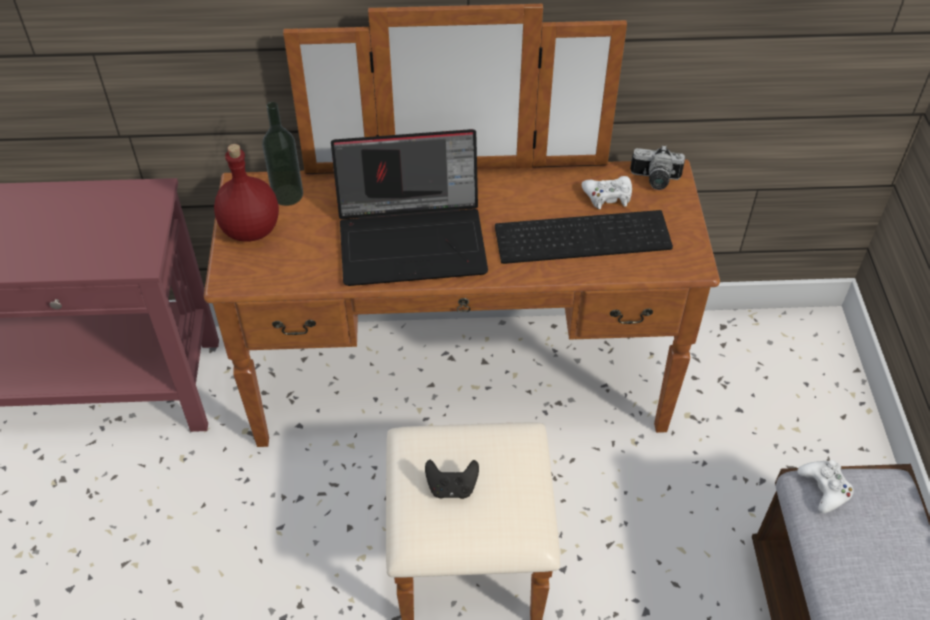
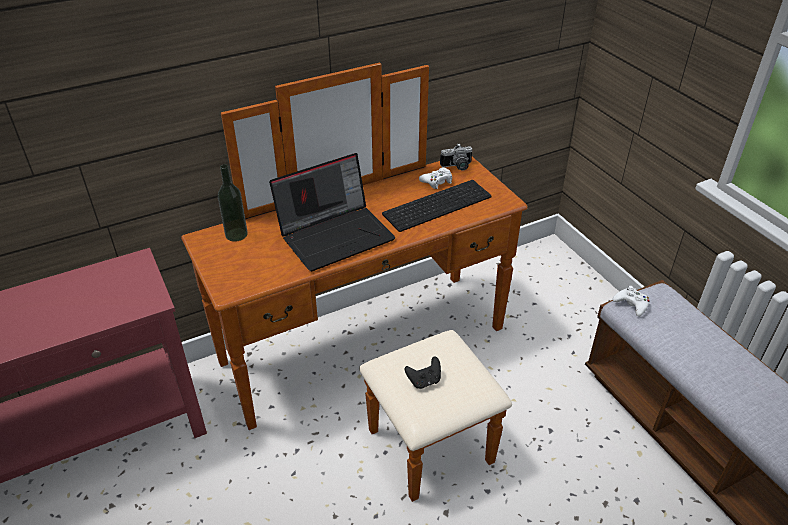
camera: 25 degrees left, 10 degrees down
(252, 230) = (225, 260): red bottle -> none

